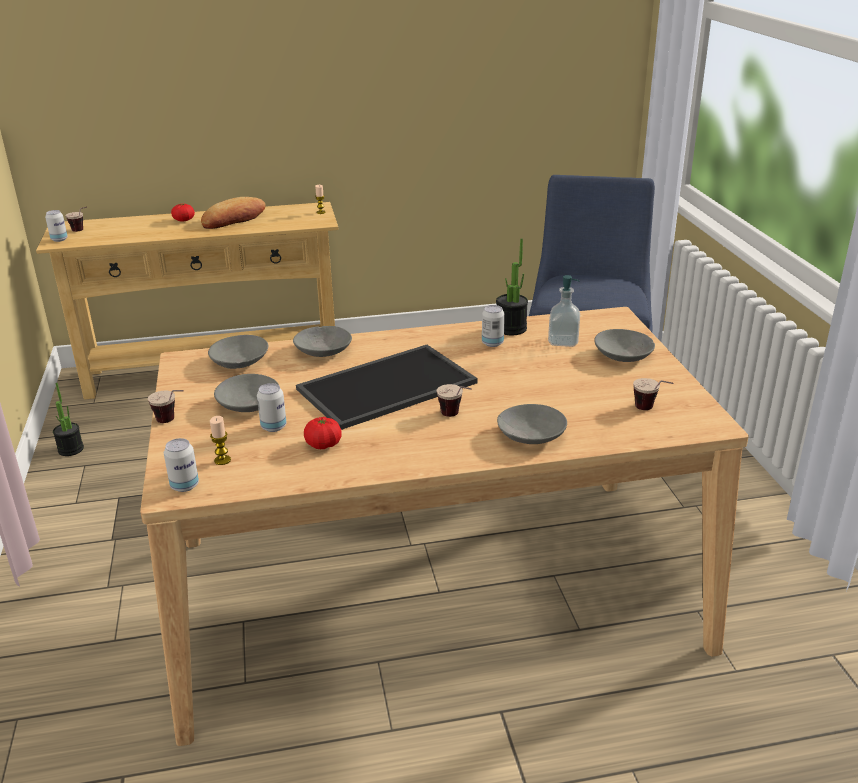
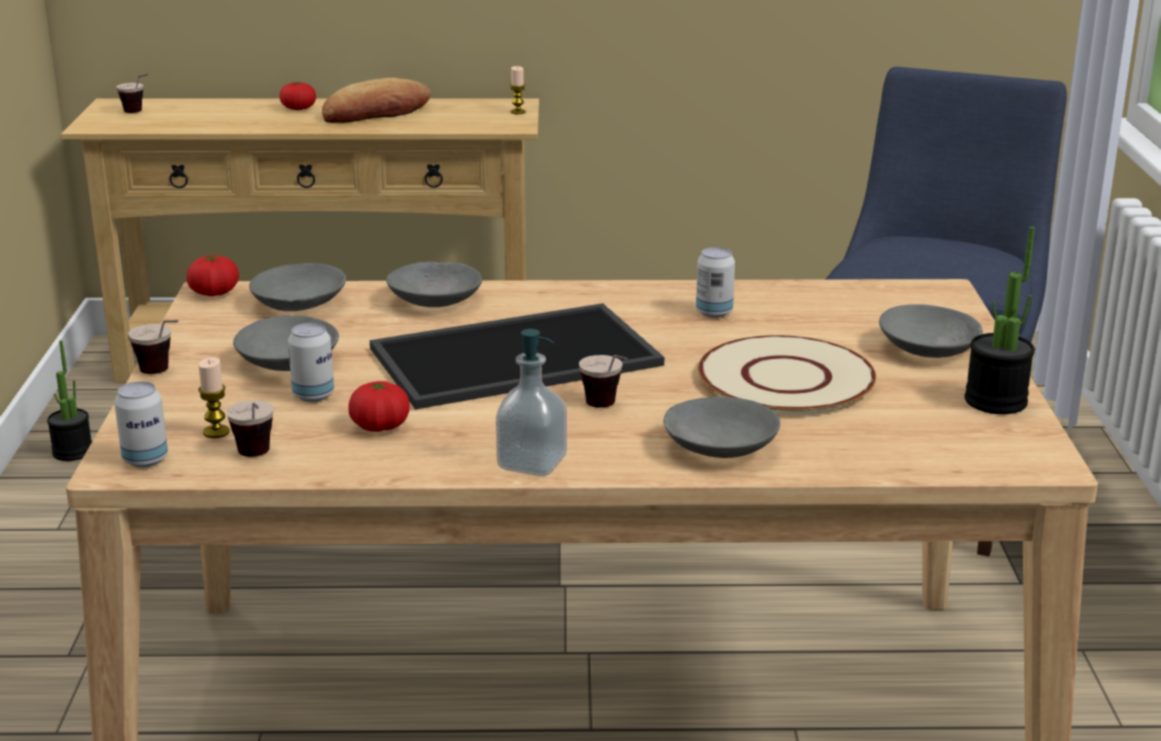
camera: 10 degrees right, 5 degrees down
(59, 239) = (100, 122): can -> none
(183, 359) = (214, 293): none -> tomato
(511, 328) = (754, 294): potted plant -> potted plant (995, 401)
(550, 384) = (786, 378): none -> beige plate
(563, 341) = (834, 320): soap dispenser -> soap dispenser (532, 463)
(651, 411) = (940, 432): cup -> cup (257, 459)

